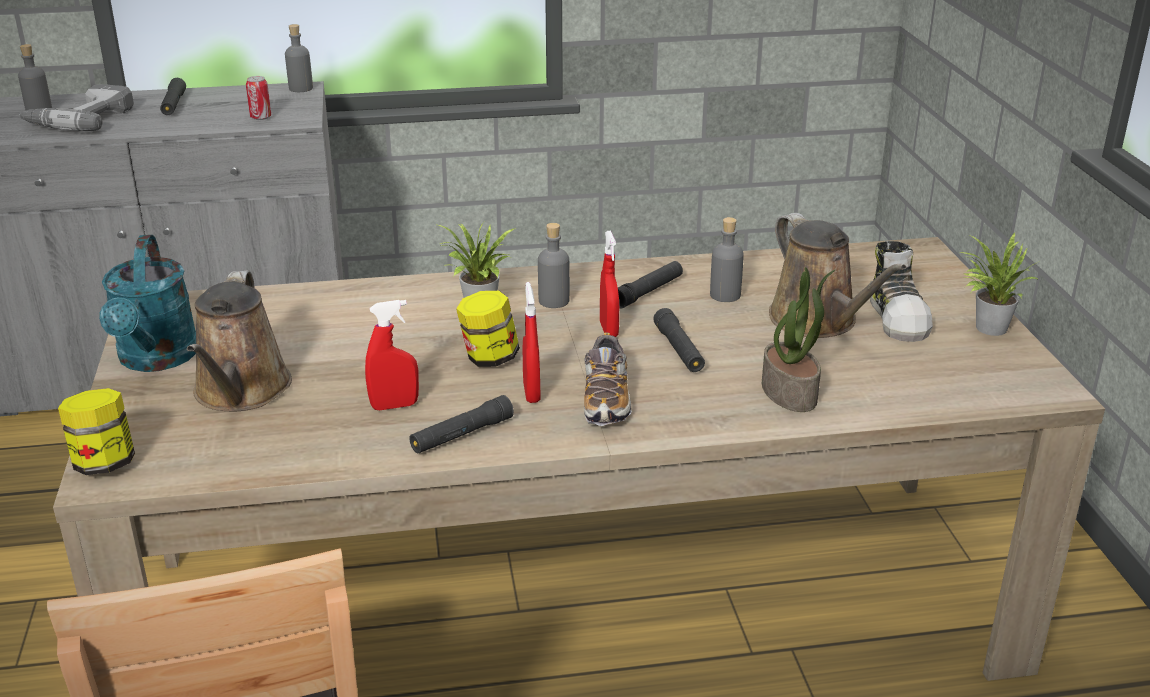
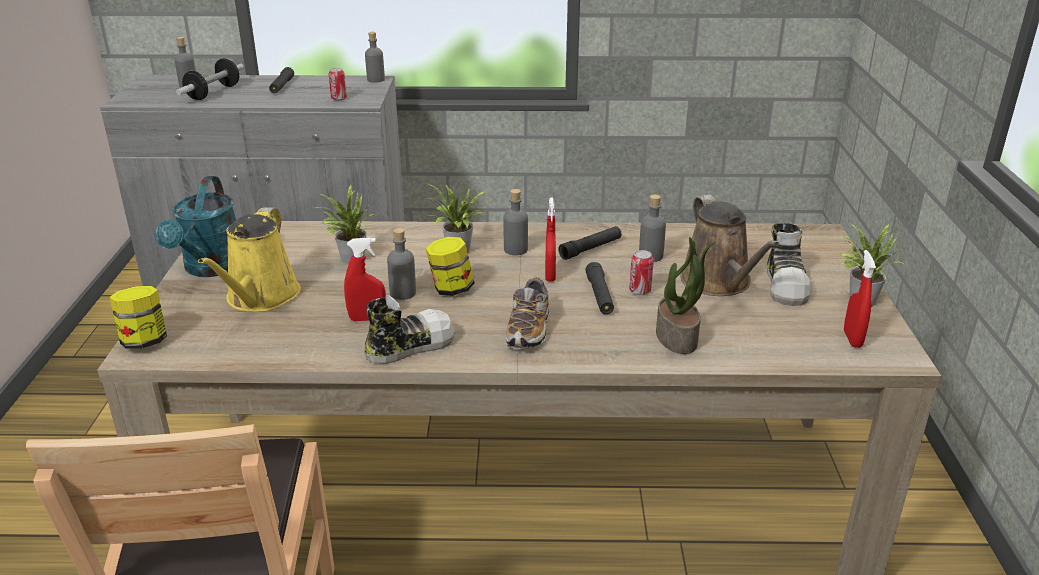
camera: 10 degrees right, 0 degrees up
(80, 119) = (213, 93): power drill -> dumbbell
(240, 392) = (260, 298): brown watering can -> yellow watering can
(341, 331) = (349, 259): none -> potted plant
(428, 369) = (403, 293): none -> grey bottle
(462, 435) = (409, 346): black flashlight -> shoe
(531, 393) = (473, 318): red spray bottle -> red spray bottle (852, 339)
(726, 339) = (640, 291): none -> can

